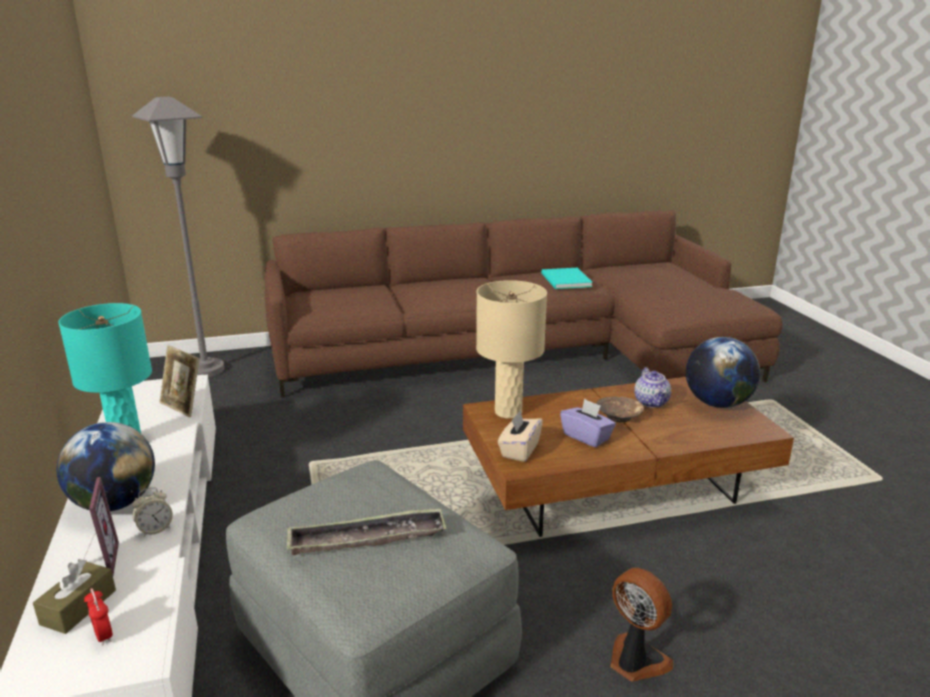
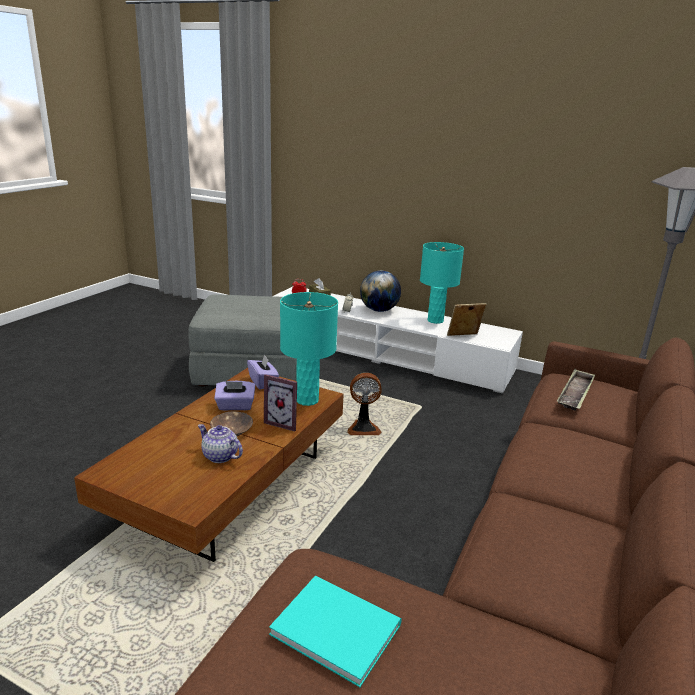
camera: 130 degrees right, 0 degrees up
(98, 562) = (340, 302): picture frame -> picture frame (284, 422)
(367, 539) = (245, 303): tray -> tray (575, 394)
(508, 412) = (307, 400): beige table lamp -> turquoise table lamp
(519, 450) = (263, 382): beige tissue box -> purple tissue box
(565, 281) = (526, 555): turquoise book -> turquoise book (334, 626)
(635, 661) = (142, 411): fan -> fan (363, 428)
(717, 403) = (161, 483): globe -> none

